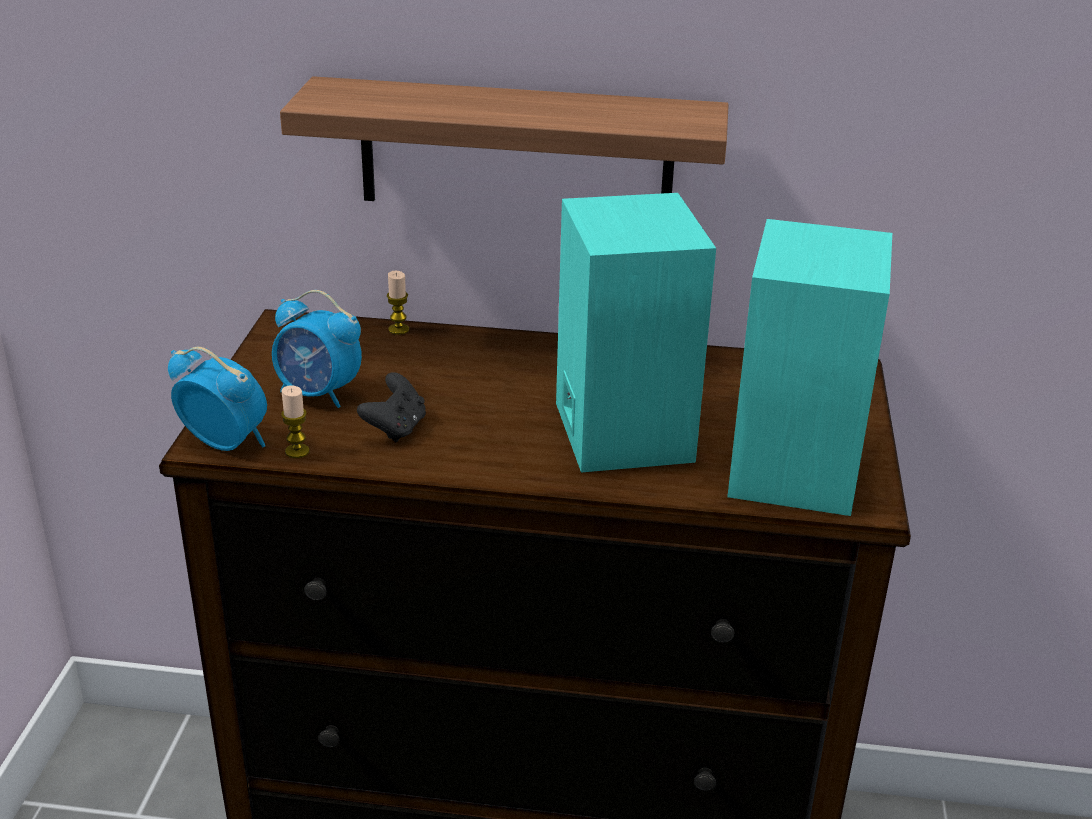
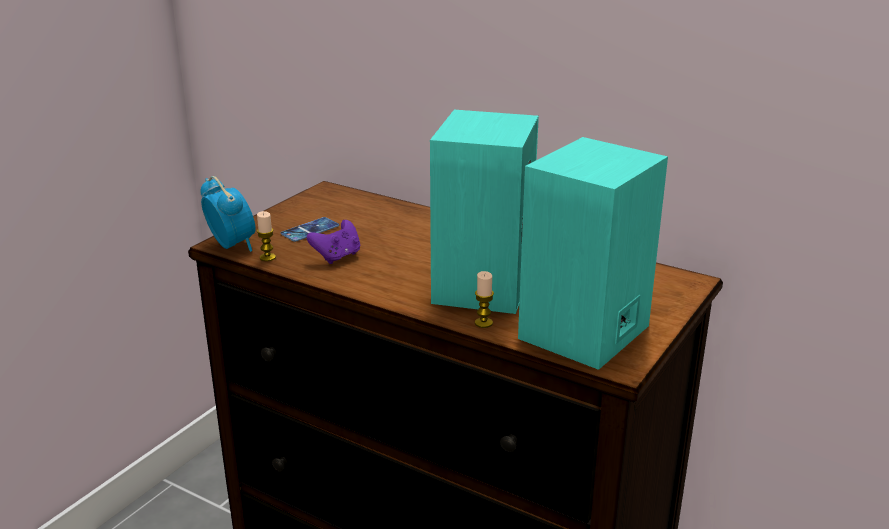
camera: 25 degrees right, 5 degrees down
(318, 394) = (310, 230): alarm clock -> phone
(395, 429) = (337, 257): black game controller -> purple game controller
(398, 329) = (392, 204): candle -> candle (483, 323)
(516, 150) = (474, 87): shelf -> none

